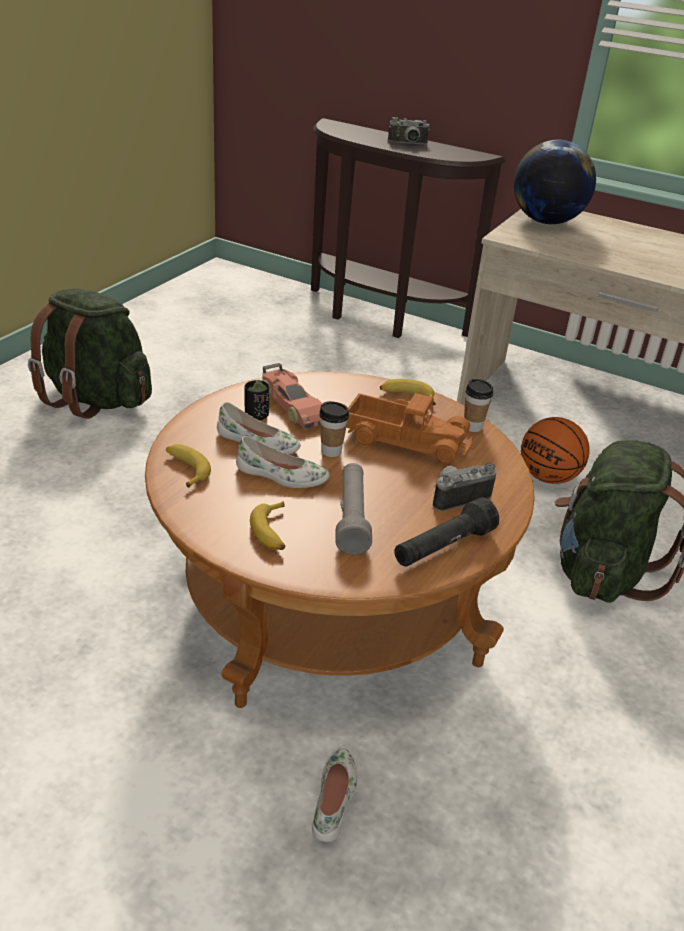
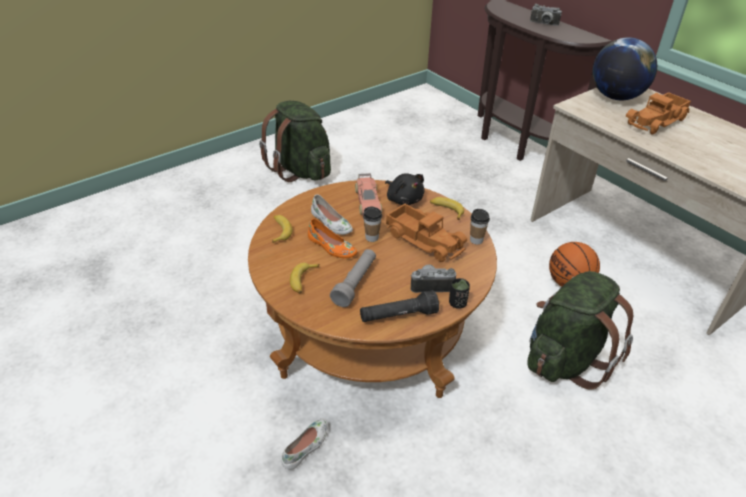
camera: 25 degrees right, 5 degrees up
(256, 416) = (342, 205): black cup -> black cup (457, 303)
(281, 476) = (331, 247): white shoe -> orange shoe
(339, 392) = (404, 199): none -> black plush toy
(612, 243) = (657, 121): none -> toy truck

